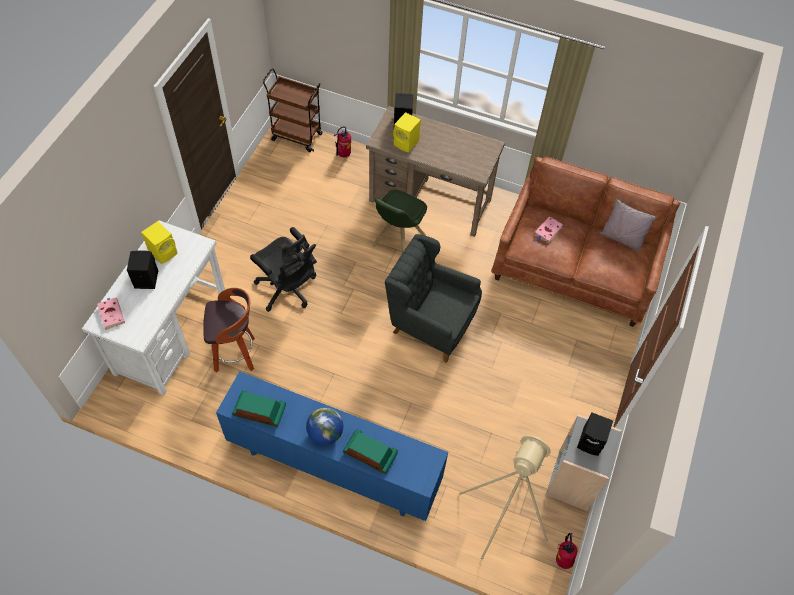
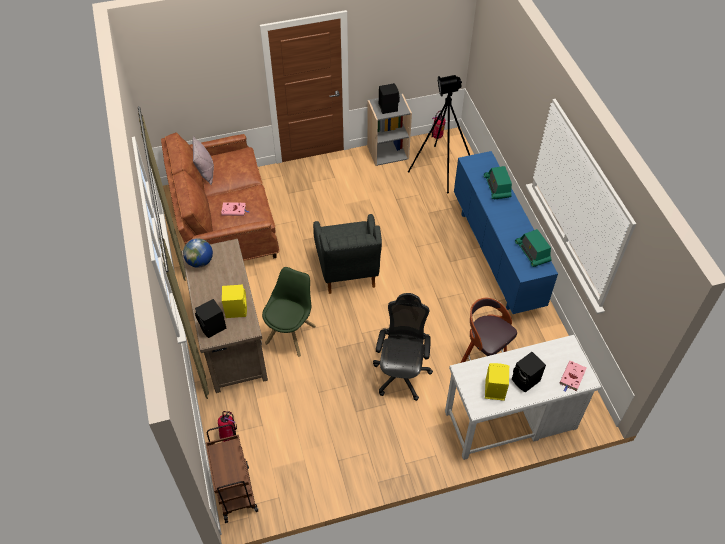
camera: 125 degrees left, 5 degrees down
(325, 433) = (509, 213): globe -> globe (200, 261)
(398, 240) = (291, 334): green chair -> green chair turned 60 degrees counterclockwise
(503, 517) = (440, 169): beige floor lamp -> black floor lamp

